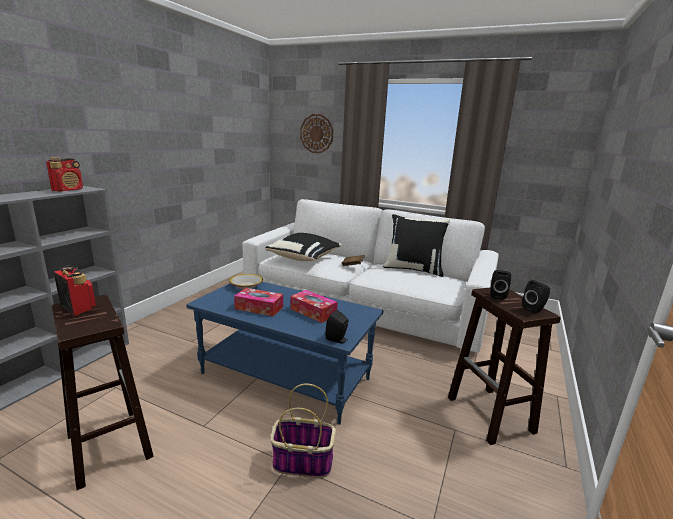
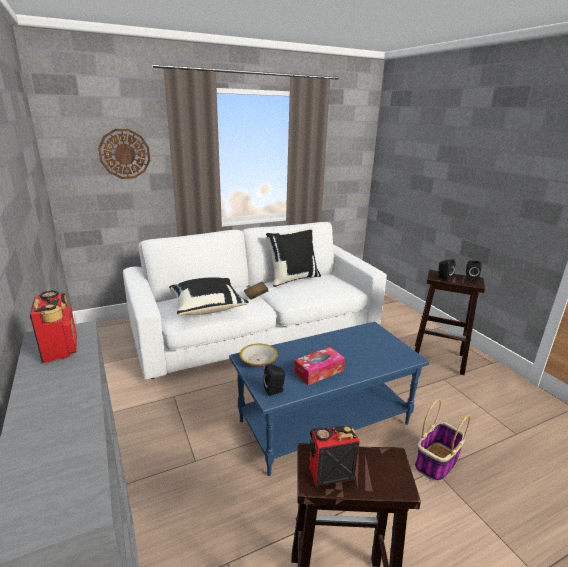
camera: 50 degrees left, 5 degrees up
(313, 312) = (353, 349): tissue box -> none
(337, 340) = (410, 358): black speaker -> black speaker (275, 390)

